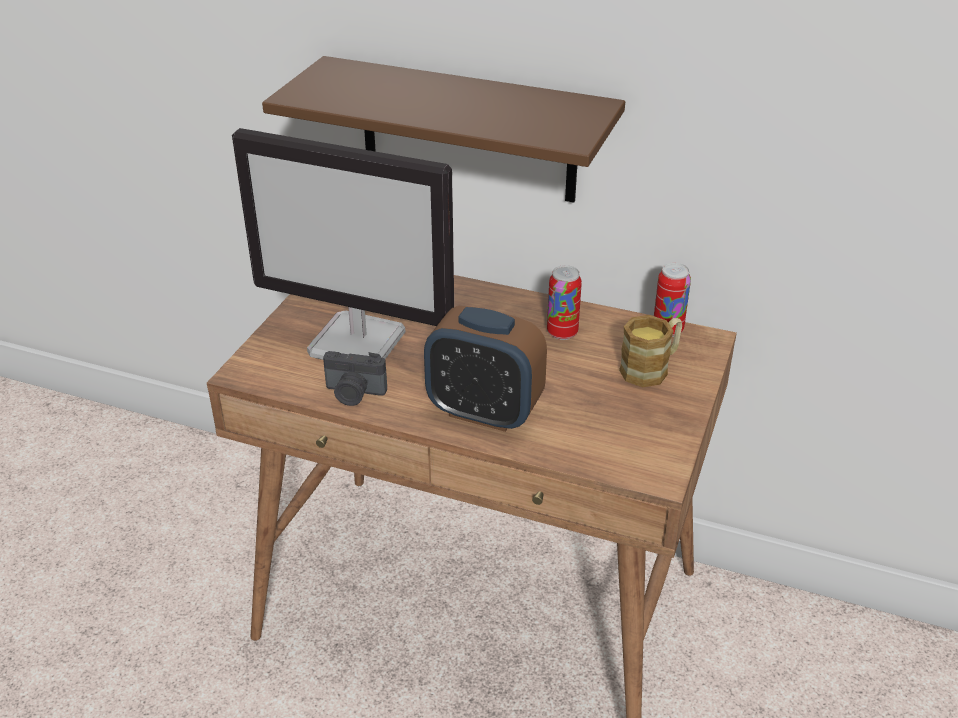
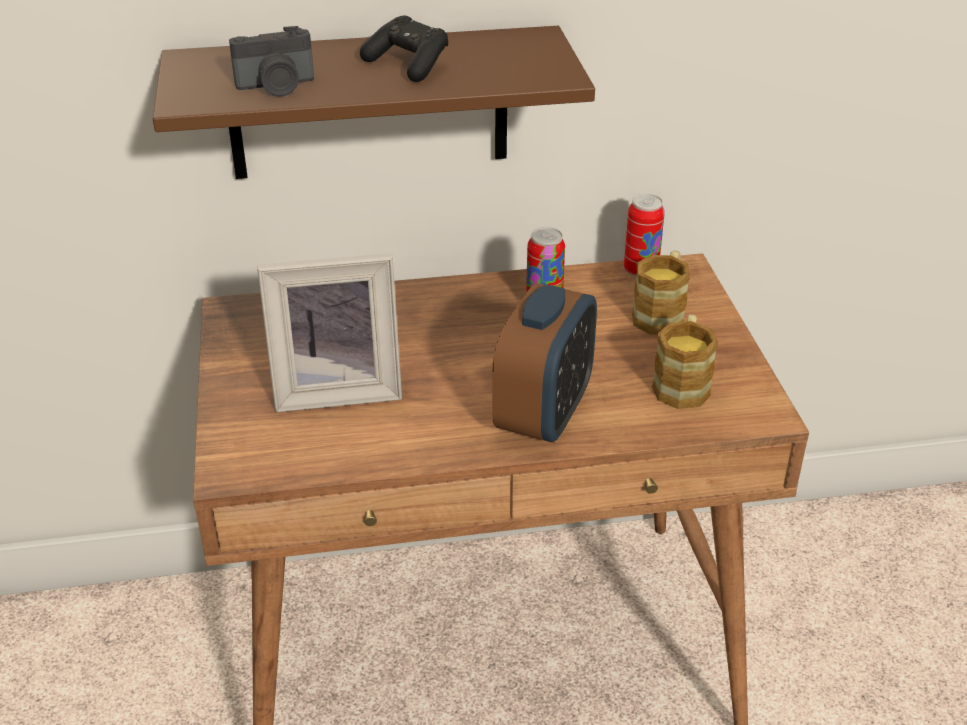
camera: 30 degrees left, 0 degrees up
(354, 394) = (385, 447): camera -> camera (277, 87)
(359, 342) = (337, 389): monitor -> picture frame
(470, 105) = (408, 65): none -> black game controller
(484, 412) = (544, 415): alarm clock -> alarm clock turned 60 degrees counterclockwise
(614, 427) = (682, 383): none -> mug

